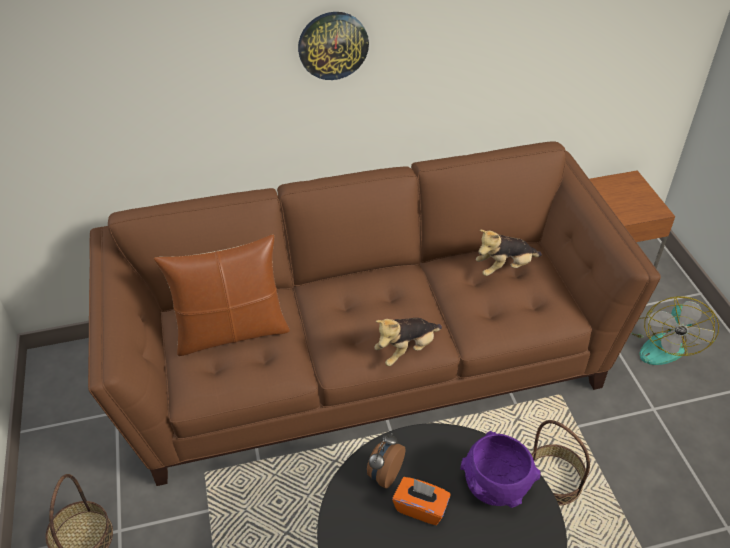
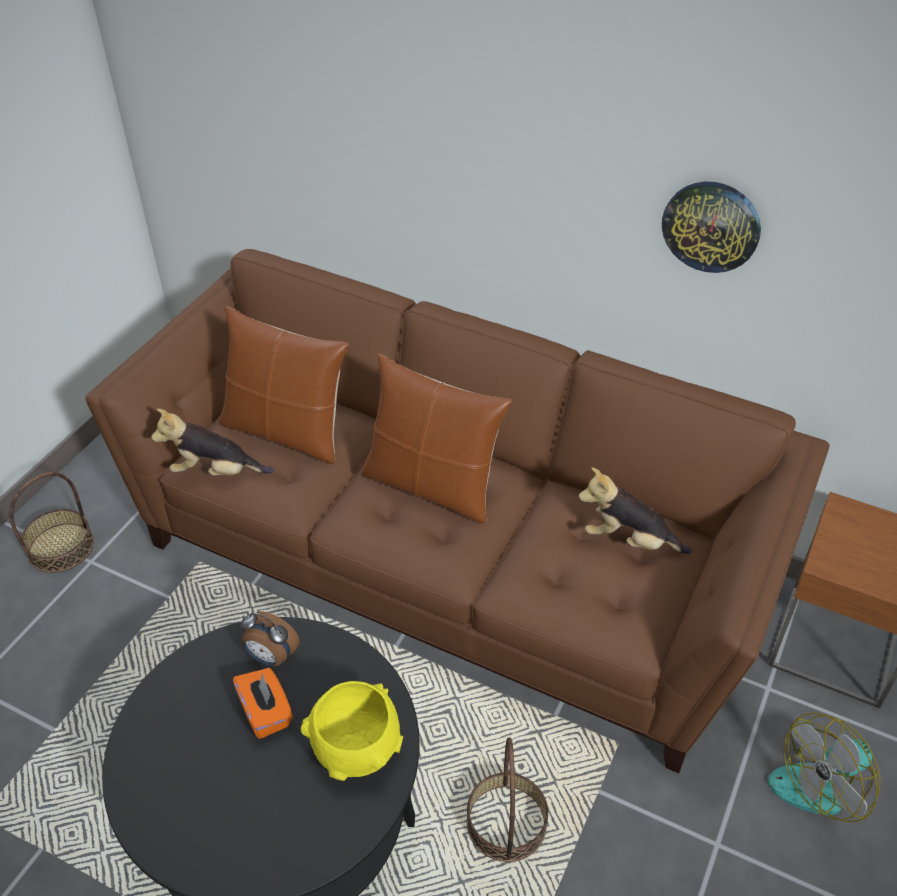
camera: 40 degrees right, 0 degrees up
(333, 45) = (520, 157): wall clock -> wall clock (711, 226)
(365, 306) = (432, 485): none -> brown pillow
(384, 474) = (271, 657): alarm clock -> alarm clock turned 135 degrees counterclockwise
(406, 350) = (421, 555): plush toy -> plush toy (215, 471)
(495, 486) = (355, 750): purple bowl -> yellow bowl

